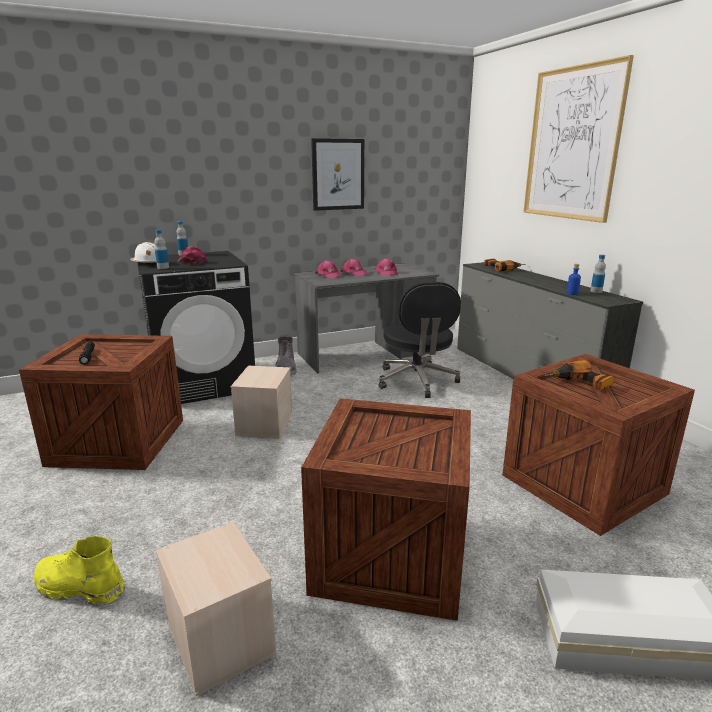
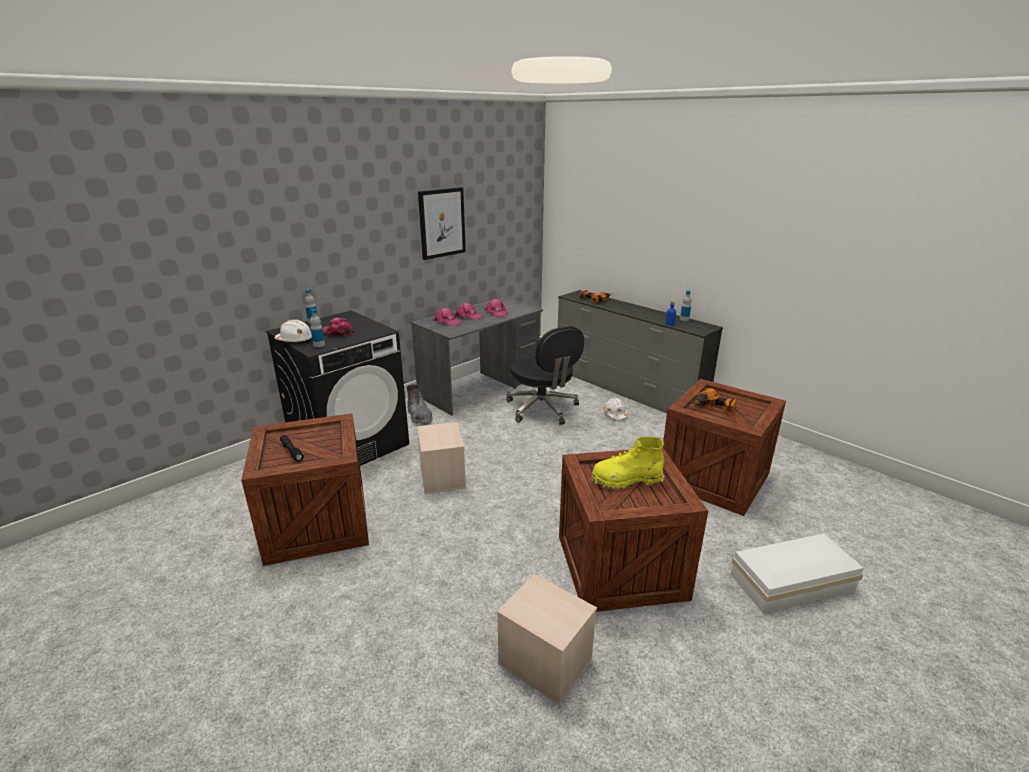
camera: 20 degrees left, 5 degrees up
(80, 588) = (404, 660): yellow boot -> yellow boot (626, 480)
(497, 397) = (615, 414): none -> white hard hat
(572, 144) = (653, 196): picture -> none

